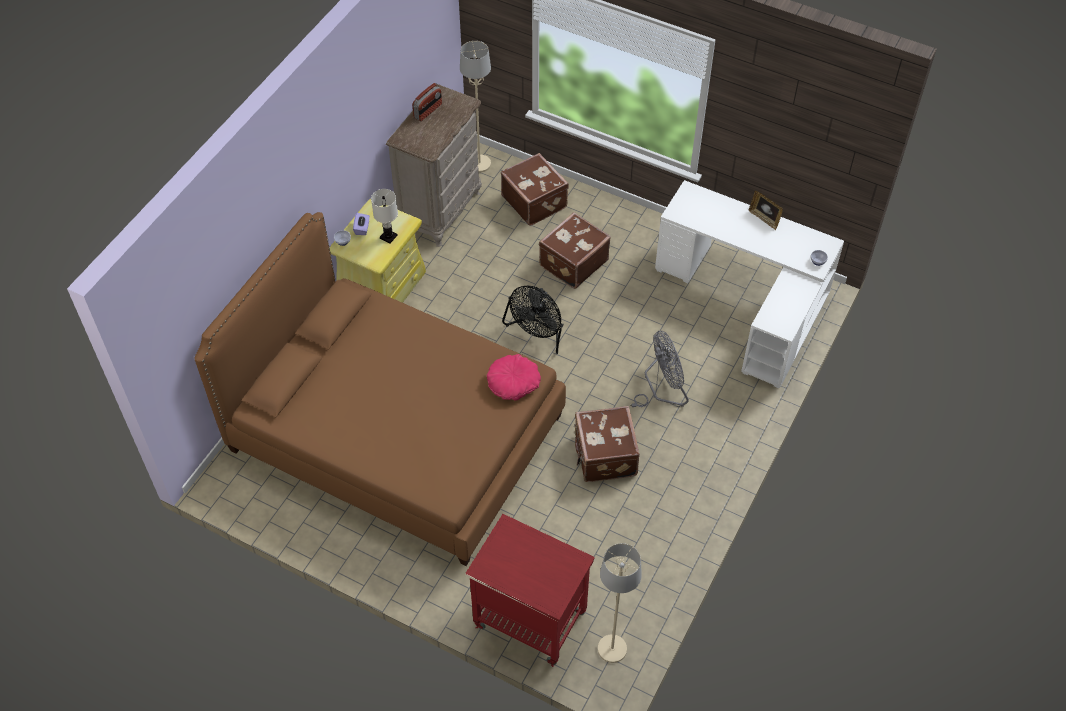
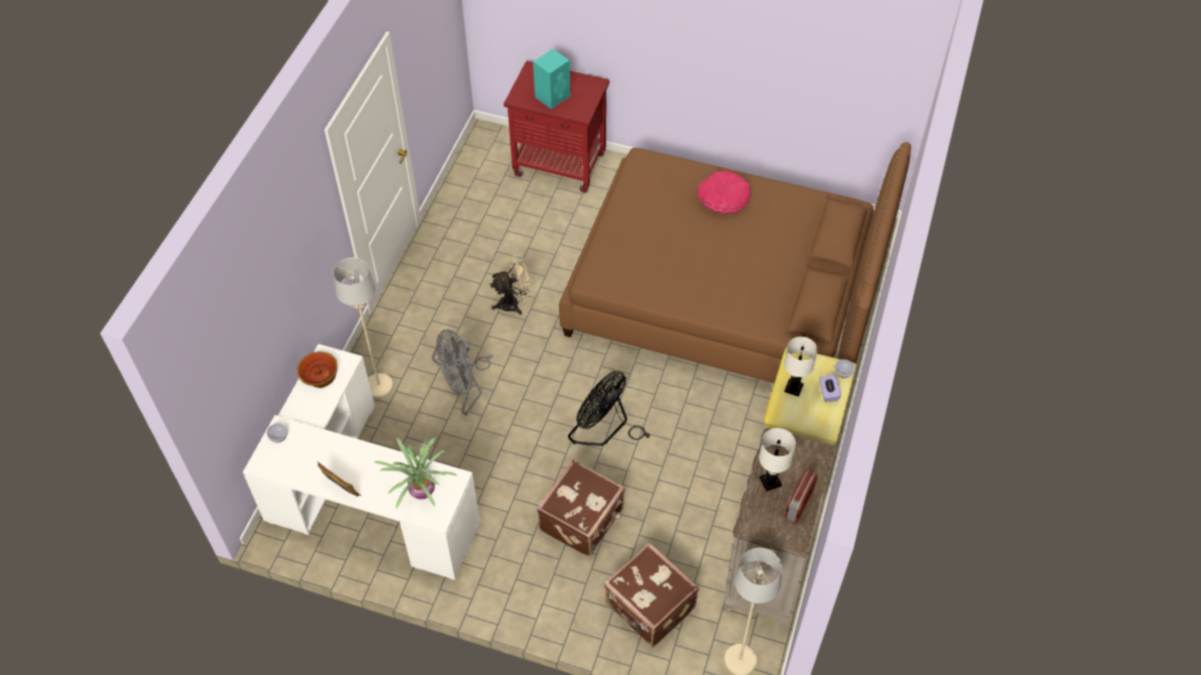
camera: 170 degrees right, 0 degrees up
(443, 126) = (770, 481): none -> white table lamp
(512, 381) = (610, 267): pink pillow -> pink pillow (724, 198)
(535, 558) = (553, 96): none -> turquoise speaker
(536, 330) = (608, 426): black fan -> black fan turned 75 degrees counterclockwise
(604, 456) = (514, 303): brown suitcase -> beige fan
(612, 649) = (487, 156): beige floor lamp -> beige floor lamp (378, 386)
(701, 209) = (421, 490): none -> potted plant
(788, 313) = (319, 374): none -> bowl

